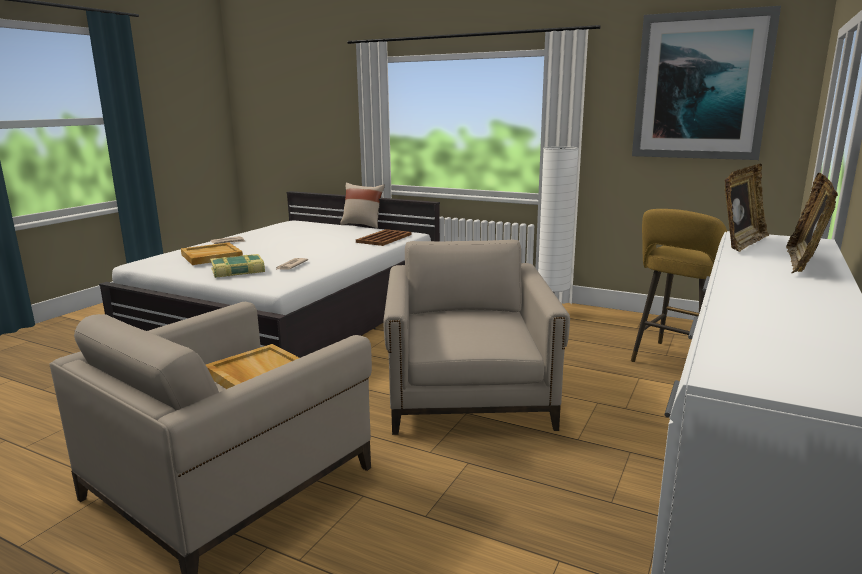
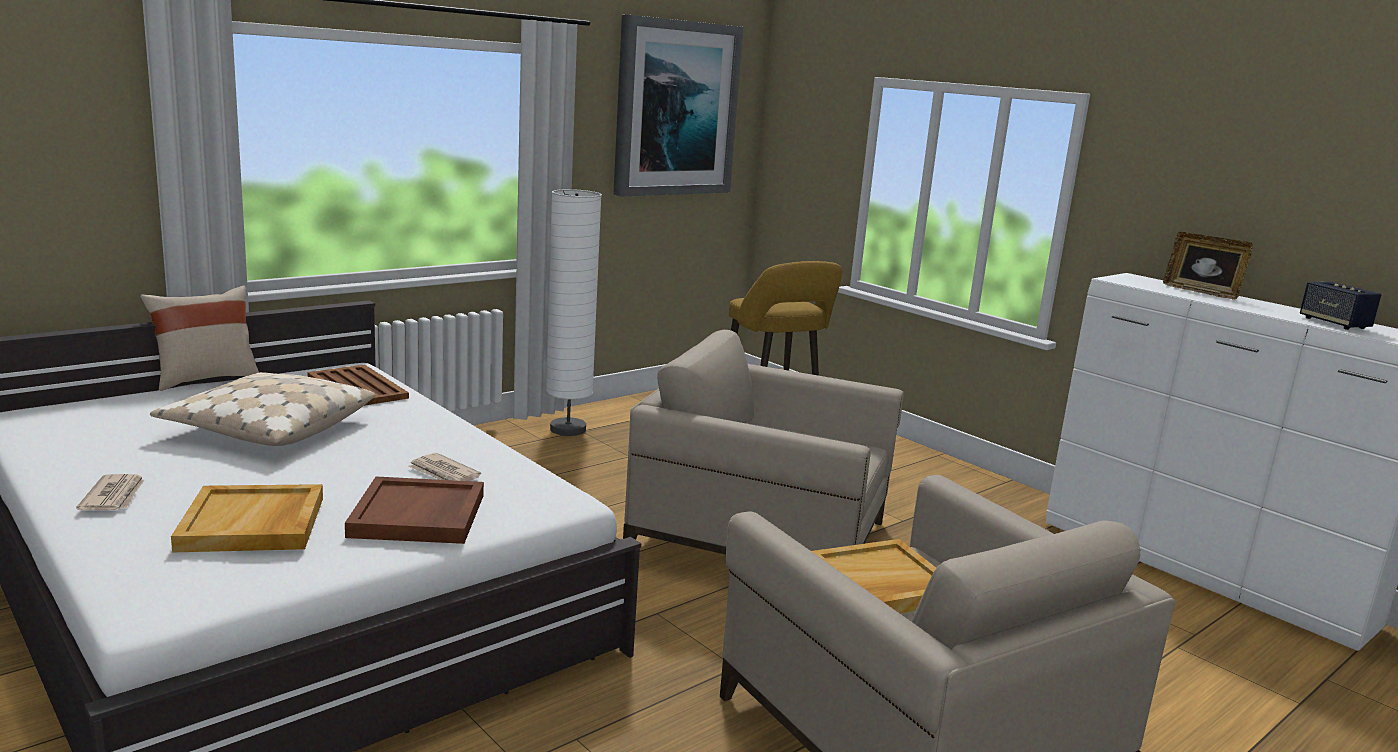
camera: 70 degrees left, 0 degrees up
(238, 271) = (419, 516): book -> brown tray
(316, 240) = (268, 428): none -> beige pillow
(741, 243) = (1141, 286): picture frame -> none
(771, 319) = (1334, 323): none -> speaker

